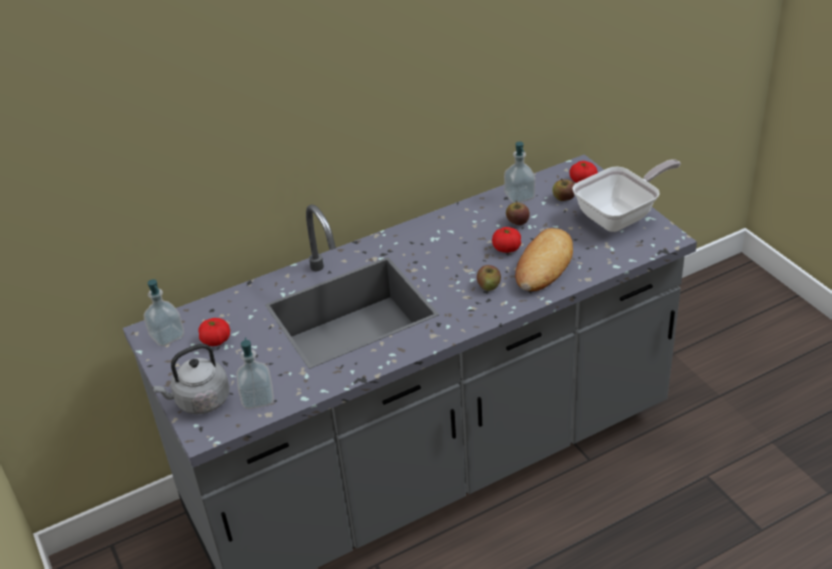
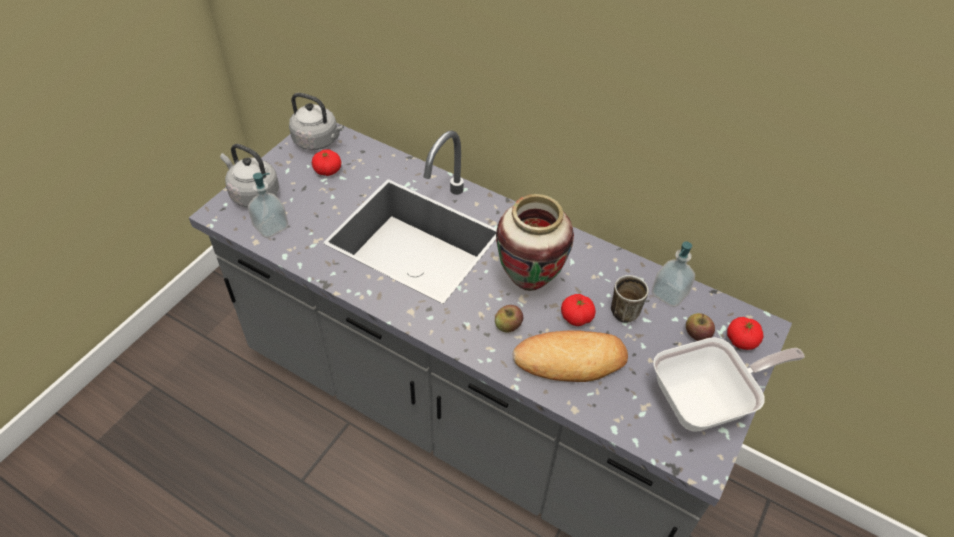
camera: 55 degrees right, 10 degrees up
(167, 336) = (318, 141): soap dispenser -> grey kettle
(453, 260) = (529, 282): none -> vase
(517, 222) = (625, 309): apple -> mug
(621, 216) = (707, 401): frying pan -> frying pan turned 45 degrees counterclockwise

